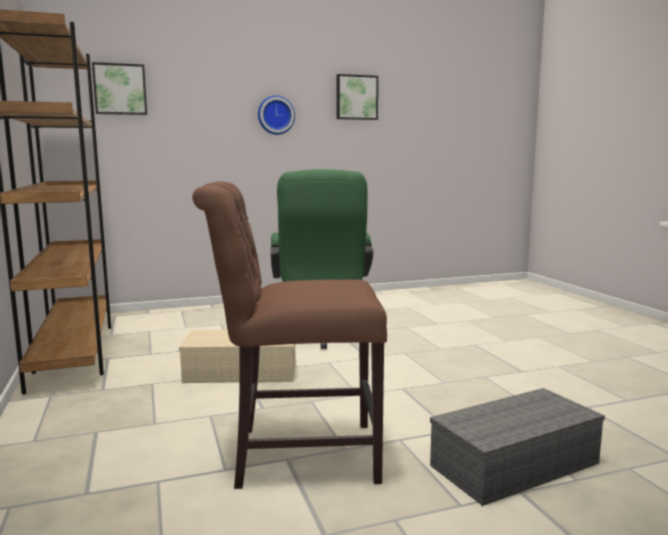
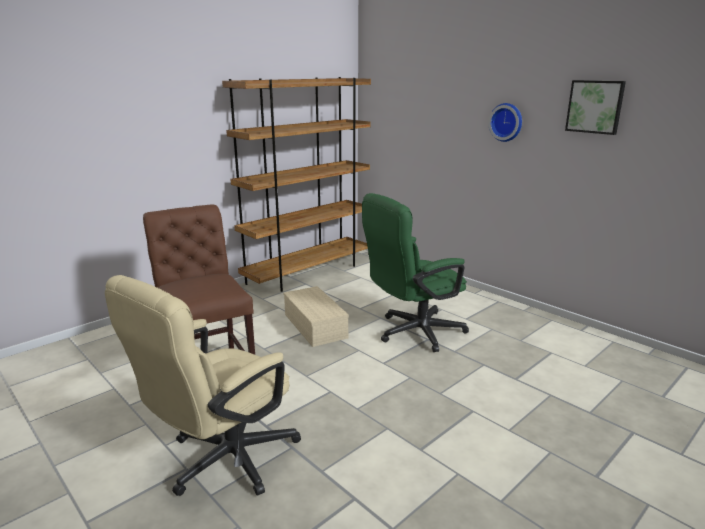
camera: 65 degrees right, 10 degrees up
(120, 89) = (400, 96): picture -> none
(514, 465) = (222, 462): grey storage box -> beige office chair

